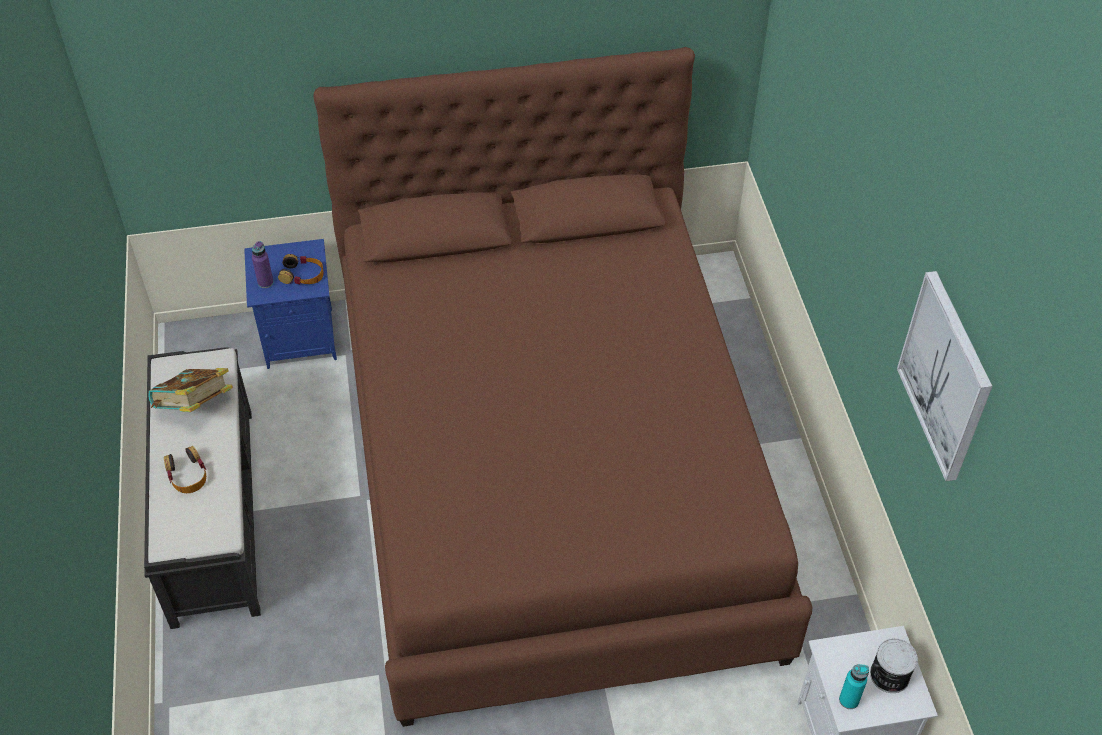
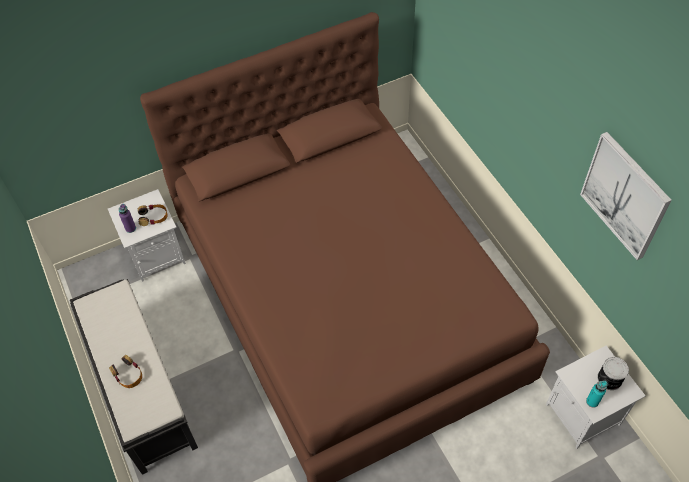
camera: 15 degrees left, 5 degrees up
(195, 407) = (115, 327): book -> none
(302, 336) = (157, 254): blue nightstand -> grey nightstand

